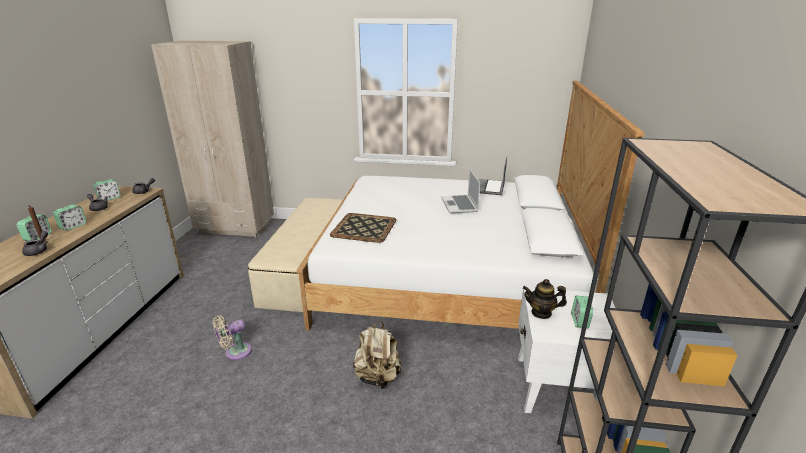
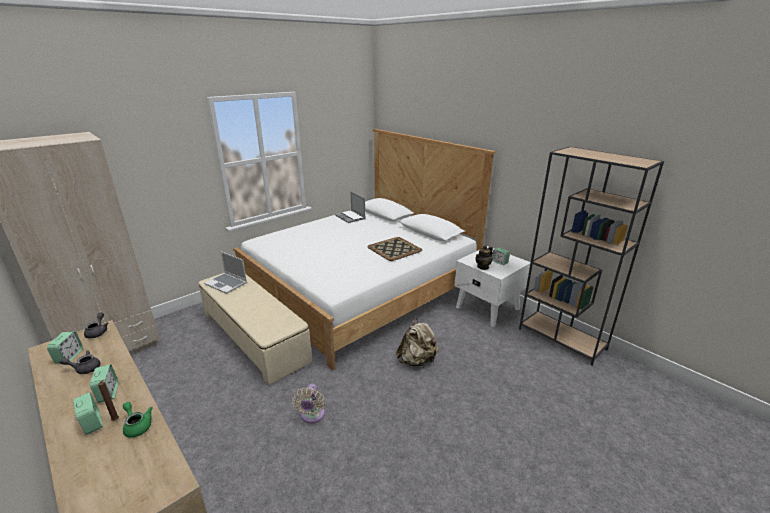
camera: 50 degrees left, 0 degrees up
(39, 251) = (137, 426): grey teapot -> green teapot
(365, 227) = (331, 270): tray -> tray (394, 248)
(460, 205) = (356, 233): laptop -> laptop (227, 284)

